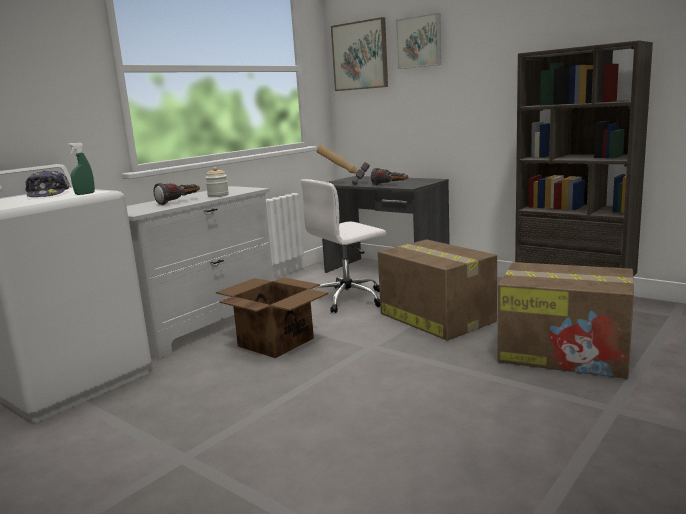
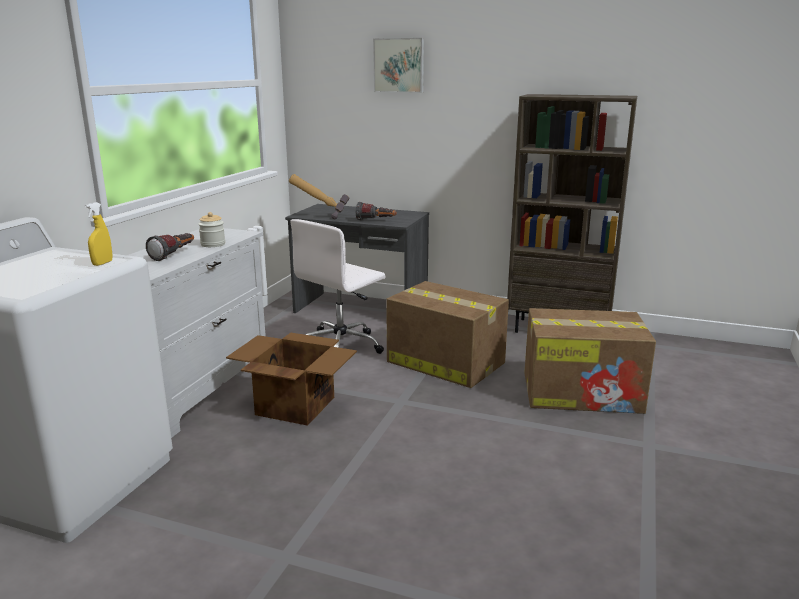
camera: 20 degrees left, 5 degrees up
(49, 194) = (47, 263): cap -> none
(85, 194) = (102, 263): green spray bottle -> yellow spray bottle
(360, 56) = (326, 72): picture -> none

